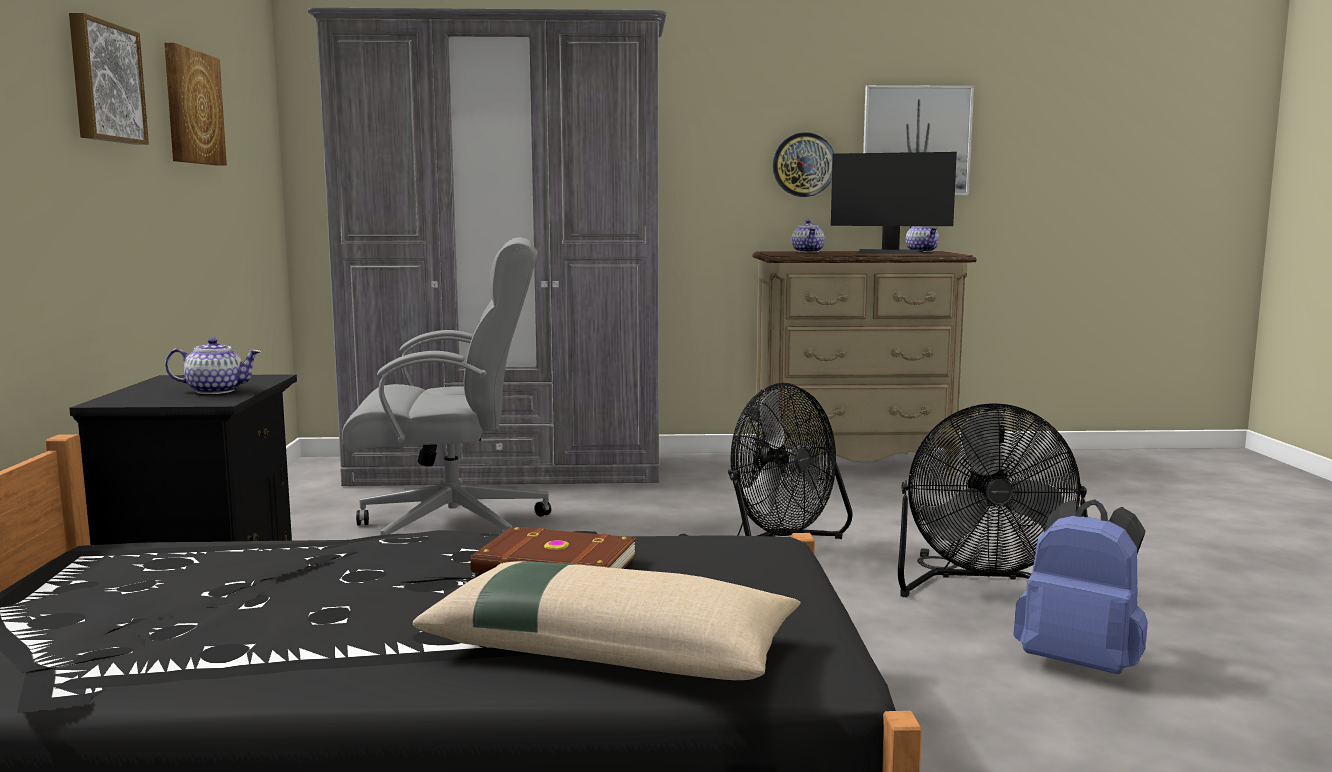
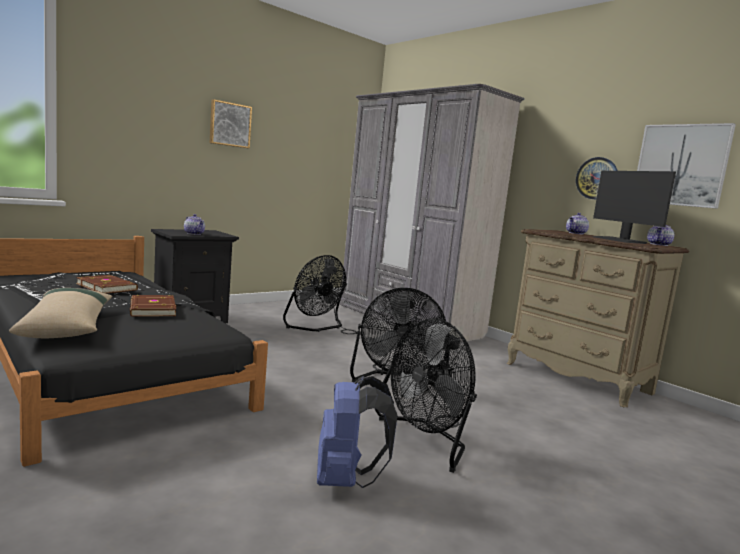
camera: 50 degrees right, 0 degrees up
(192, 107) = (294, 137): picture -> none
(292, 576) = (107, 287): none -> brown book
(452, 528) = (323, 327): grey office chair -> black fan

